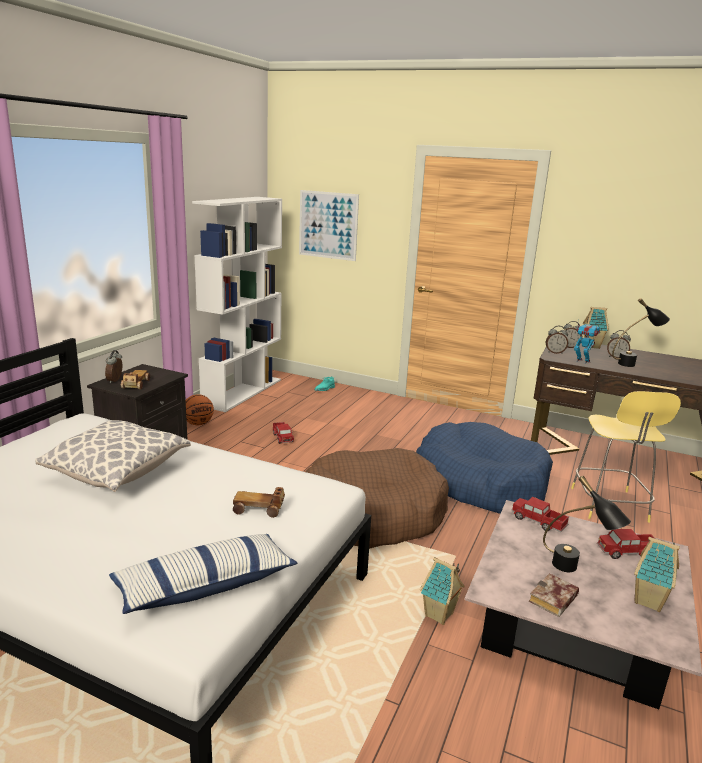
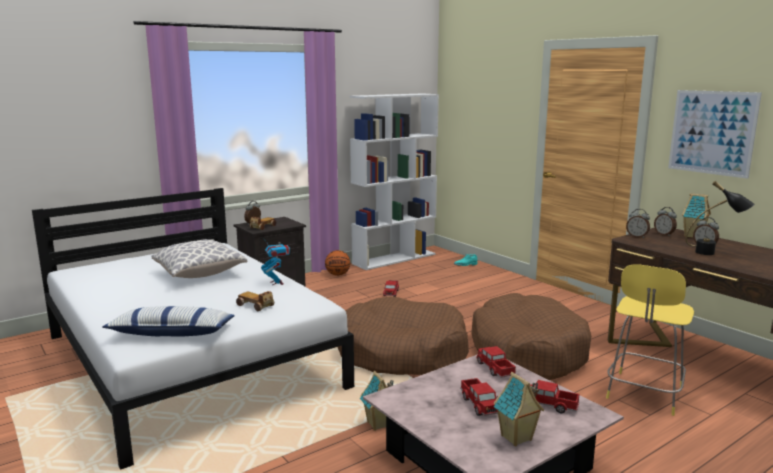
camera: 30 degrees right, 5 degrees down
(328, 225) = (478, 116): picture -> picture (712, 132)
(480, 482) = (528, 351): blue dog bed -> brown dog bed
(553, 601) = (430, 416): book -> none
(575, 570) = (479, 404): black table lamp -> toy truck
(582, 361) = (654, 245): toy robot -> toy robot (277, 283)

